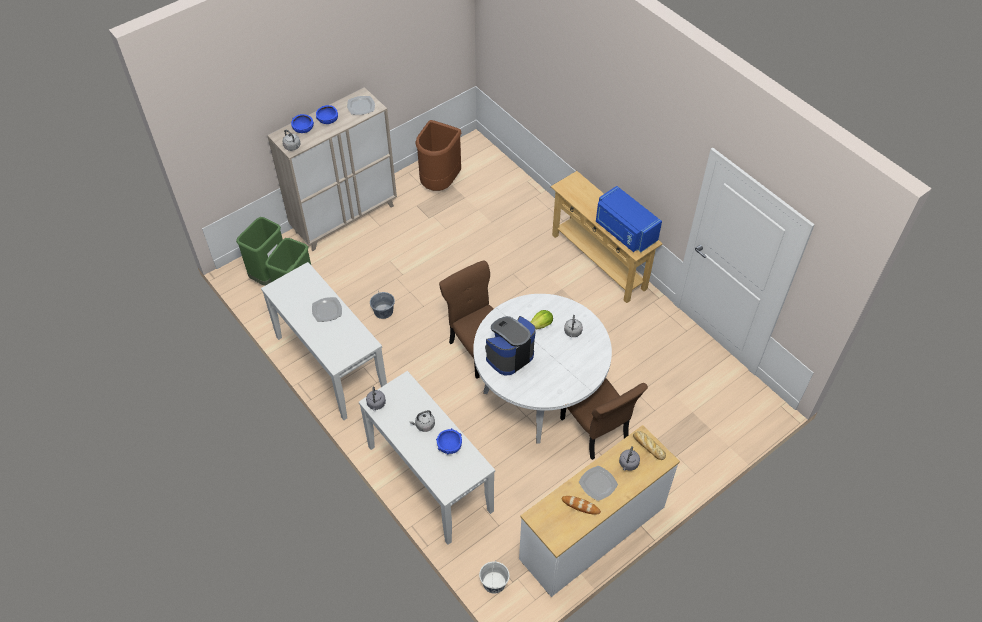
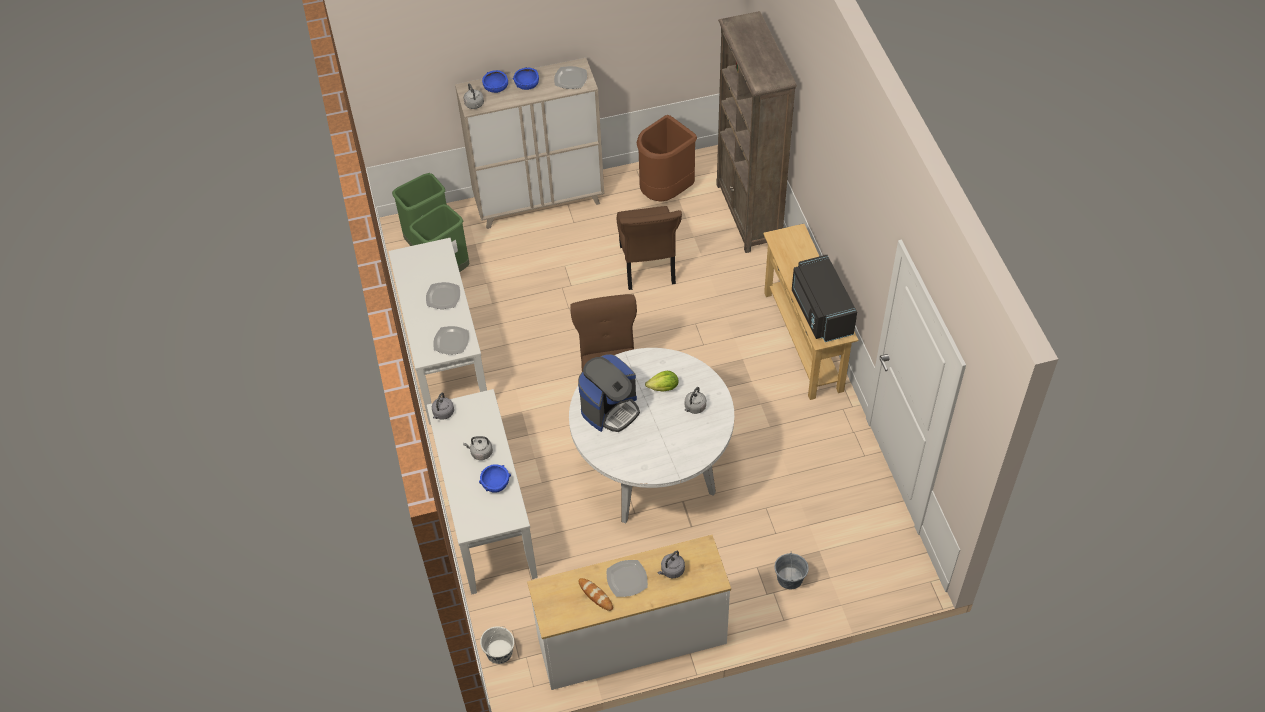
camera: 25 degrees right, 0 degrees up
(353, 343) = (451, 341): none -> plate
(383, 311) = (529, 320): grey bucket -> grey bucket (790, 578)
(509, 355) = (610, 409): coffee machine -> coffee machine turned 150 degrees clockwise
(510, 181) = (748, 214): none -> brown bookcase
(595, 431) = (695, 532): brown chair -> brown chair (647, 267)
(624, 231) = (820, 312): blue microwave -> black microwave
(648, 446) = (704, 559): bread -> none

